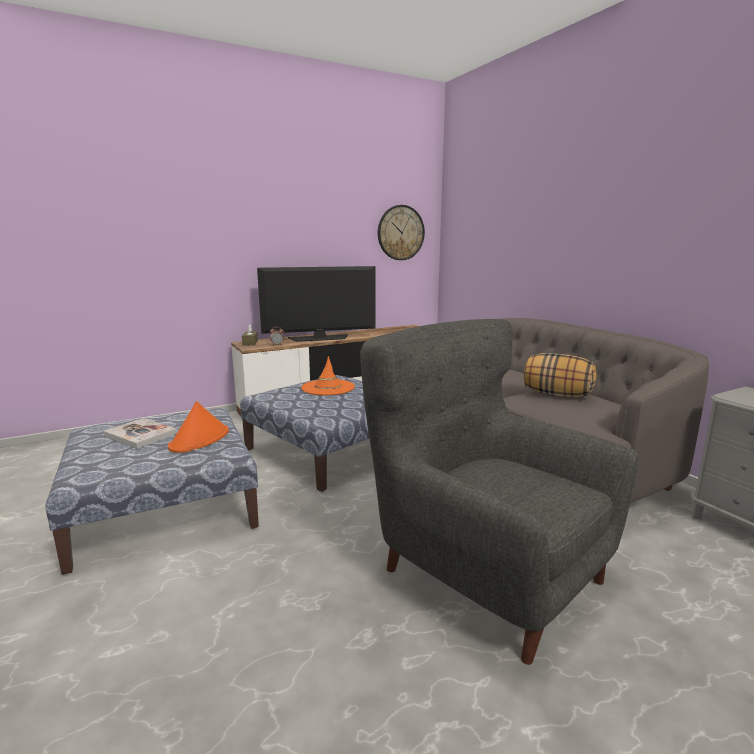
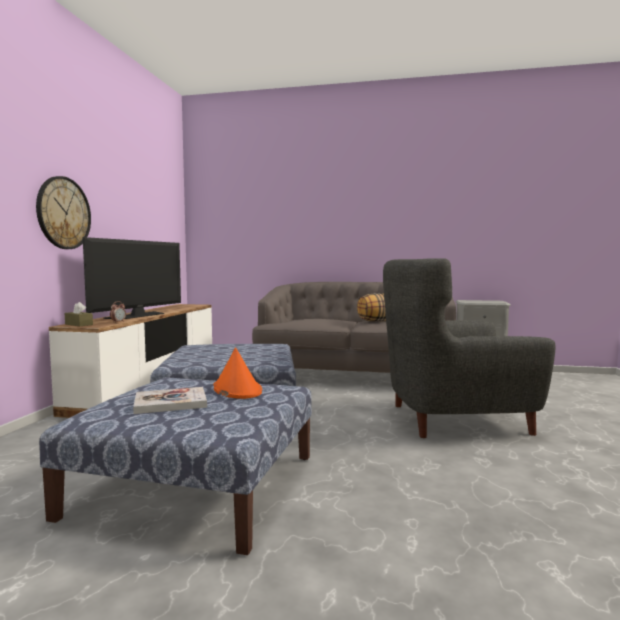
camera: 50 degrees left, 10 degrees down
(328, 388) = (213, 350): orange hat -> none
(400, 233) = (164, 217): wall clock -> wall clock (63, 213)

